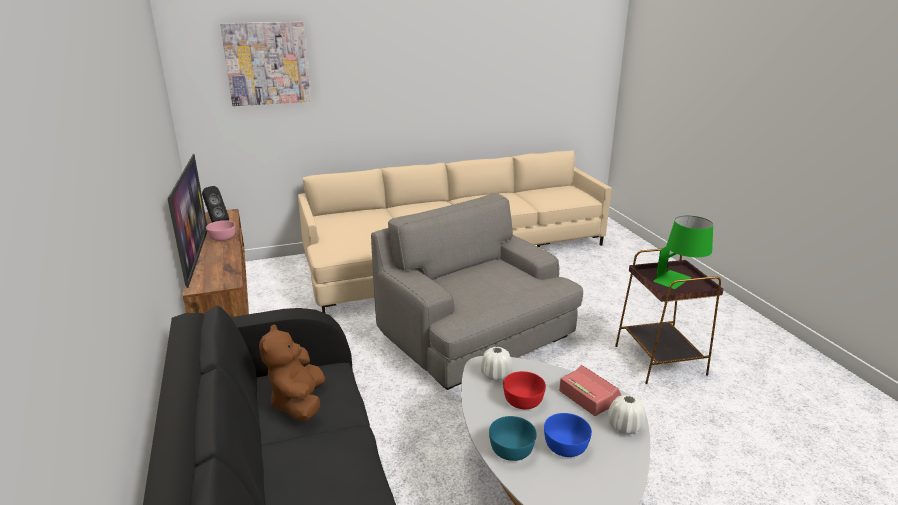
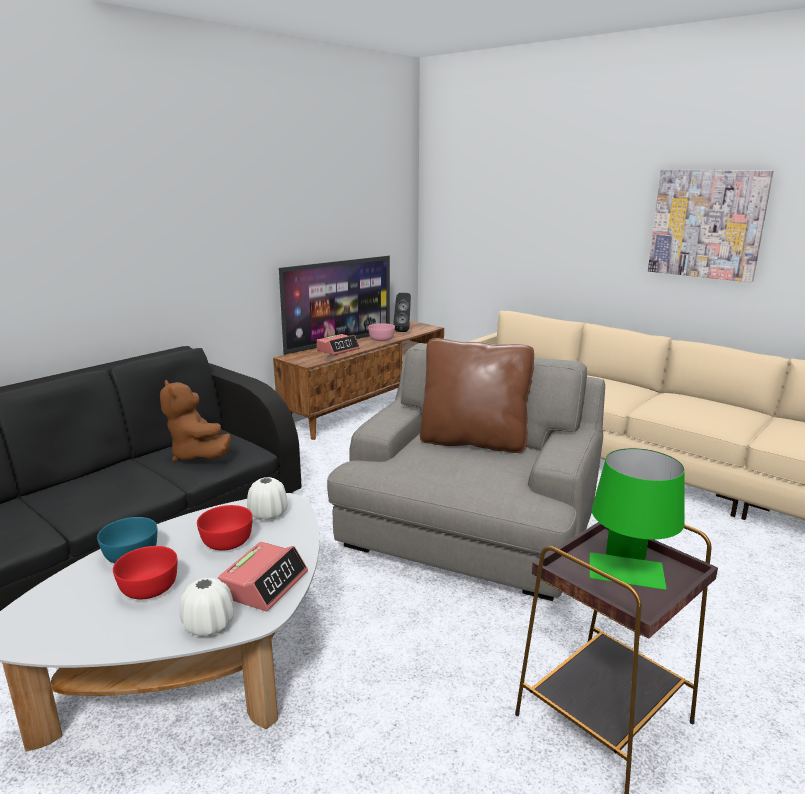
camera: 60 degrees right, 5 degrees down
(217, 261) = (338, 349): none -> alarm clock
(267, 63) = (497, 180): picture -> picture (707, 224)
(299, 403) = (198, 455): brown plush toy -> brown plush toy turned 90 degrees counterclockwise
(468, 271) = (473, 441): none -> brown pillow
(565, 446) = (149, 587): blue bowl -> red bowl

